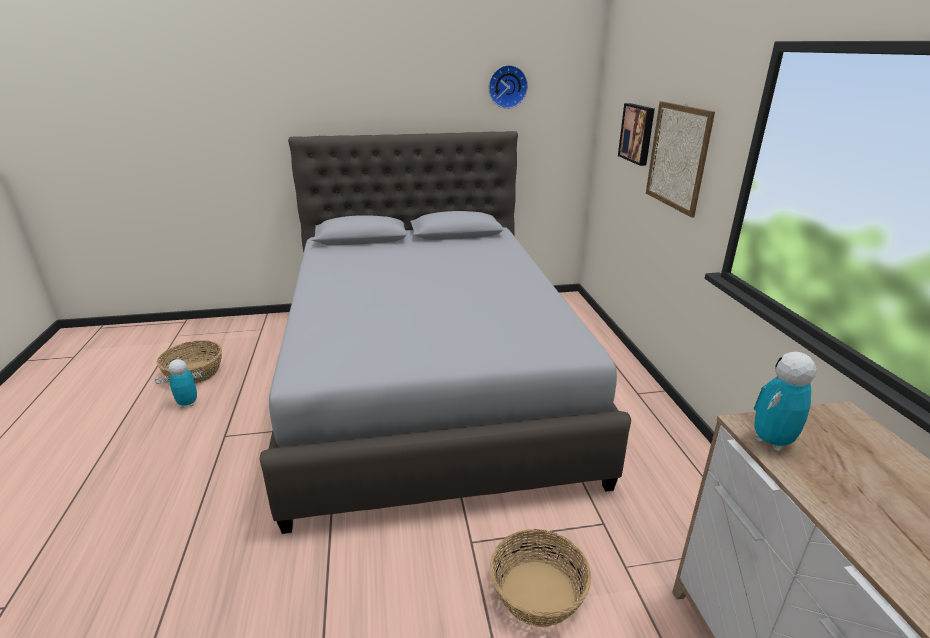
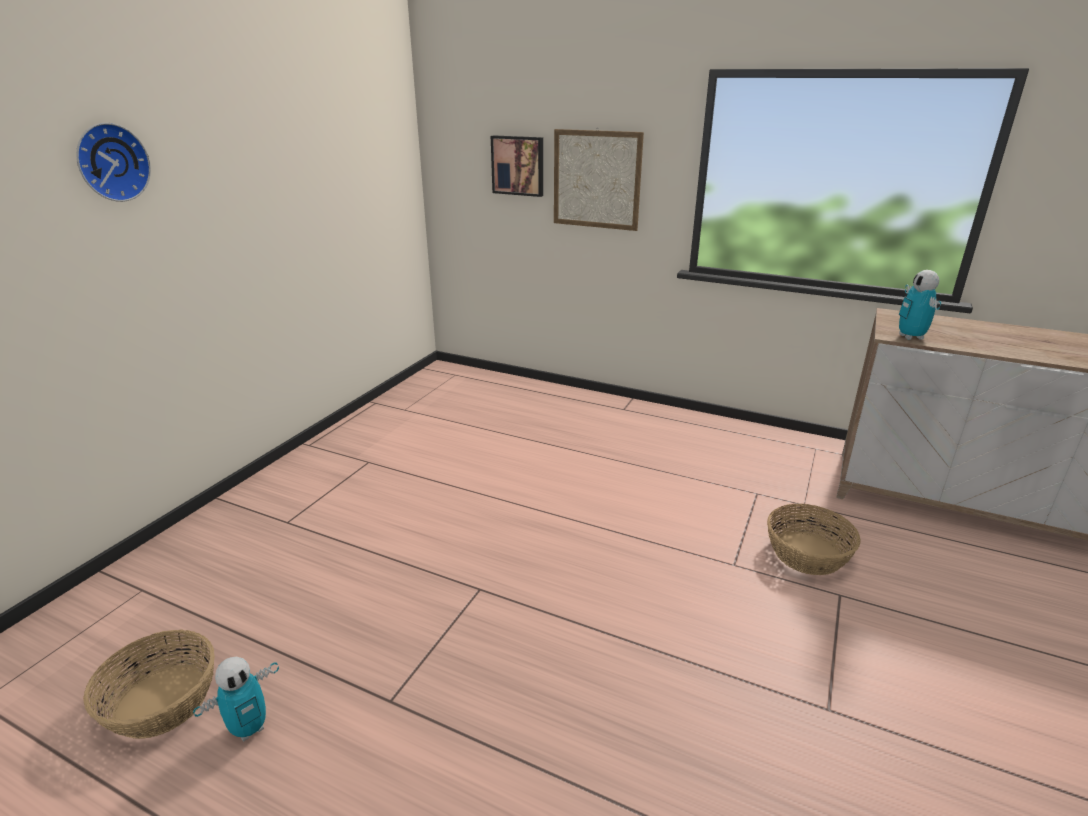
camera: 55 degrees left, 0 degrees up
(188, 404) = (249, 728): toy robot -> toy robot turned 150 degrees counterclockwise
(429, 379) = (473, 496): grey bed -> none
(507, 86) = (345, 127): wall clock -> wall clock (111, 162)

